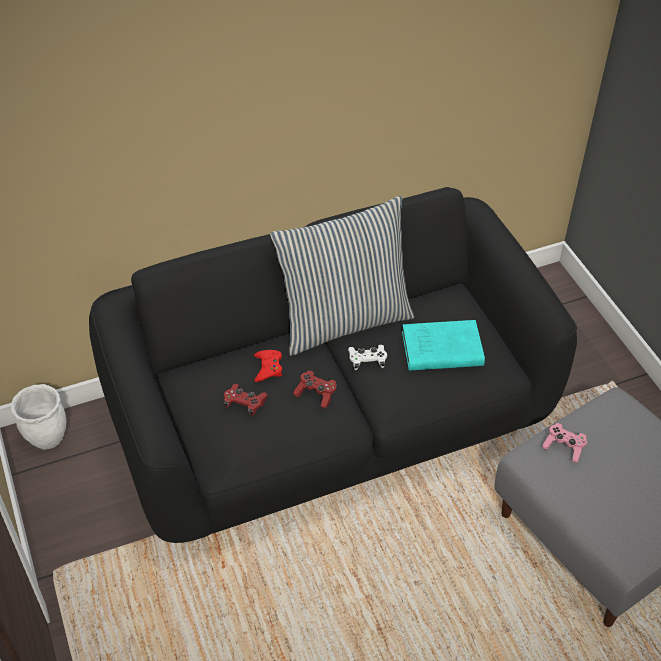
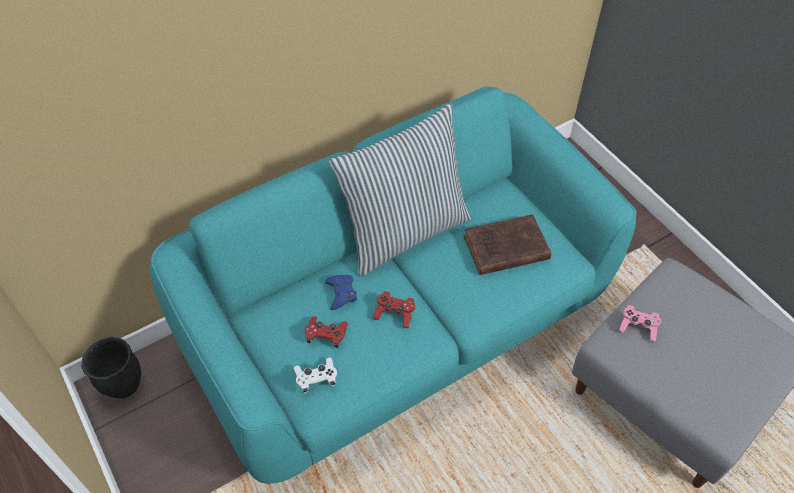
camera: 10 degrees left, 5 degrees up
(48, 438) = (124, 385): white planter -> black planter
(268, 368) = (341, 293): red game controller -> blue game controller
(329, 425) = (397, 327): black sofa -> turquoise sofa
(367, 361) = (437, 271): white game controller -> white game controller (316, 379)
(439, 349) = (503, 248): turquoise book -> brown book

